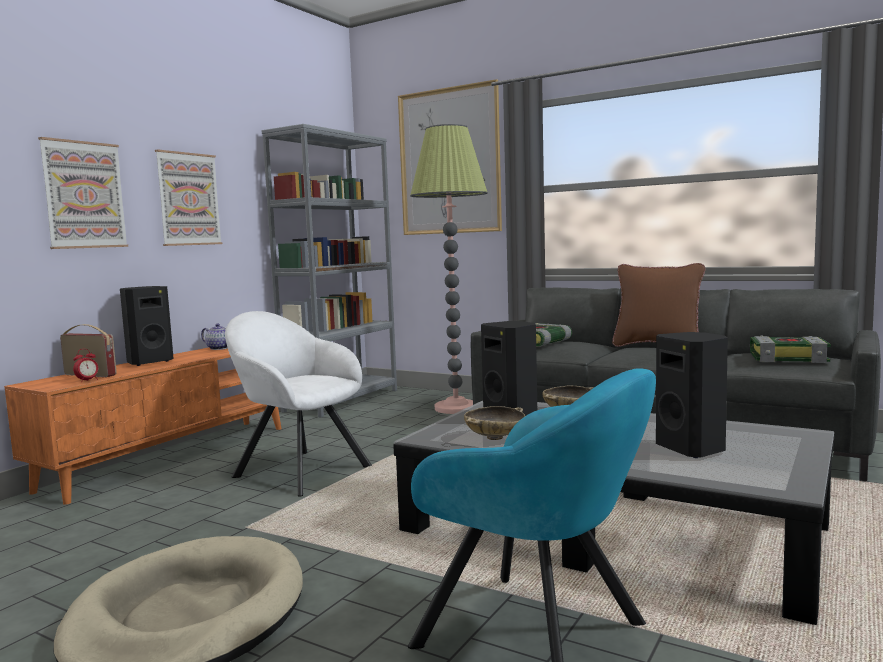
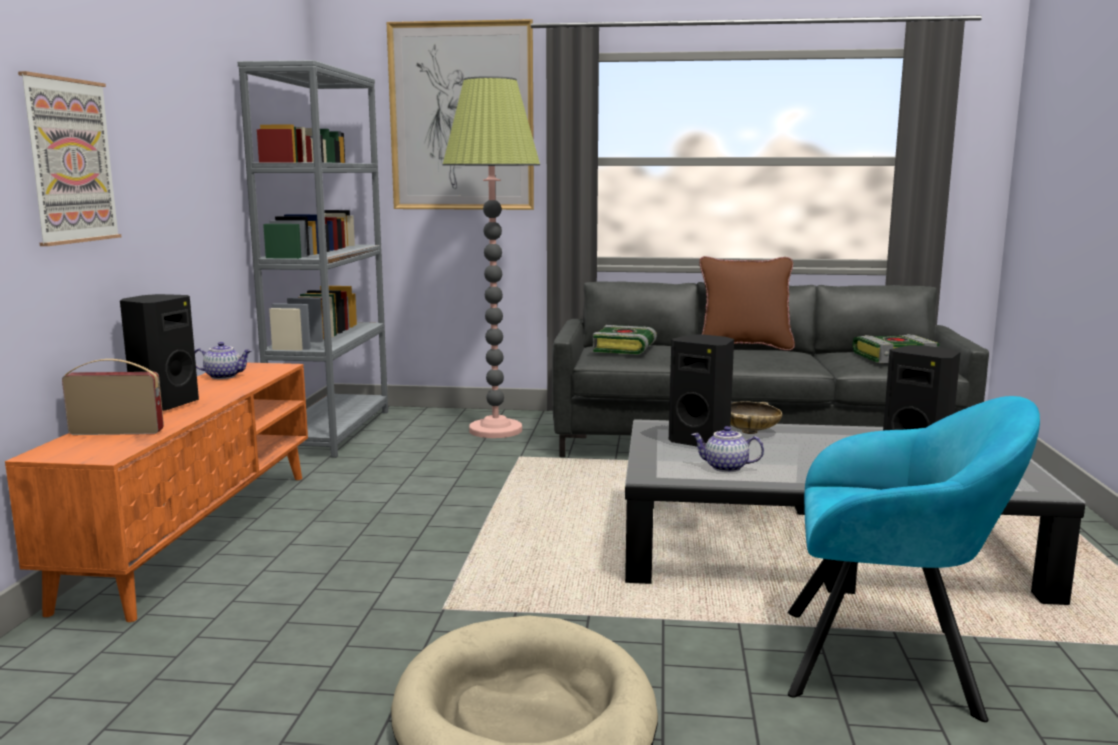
camera: 25 degrees left, 5 degrees up
(87, 380) = (137, 441): alarm clock -> none
(188, 199) = (171, 163): picture -> none
(297, 470) = (405, 530): white armchair -> none
(495, 438) = (725, 468): beige bowl -> teapot

